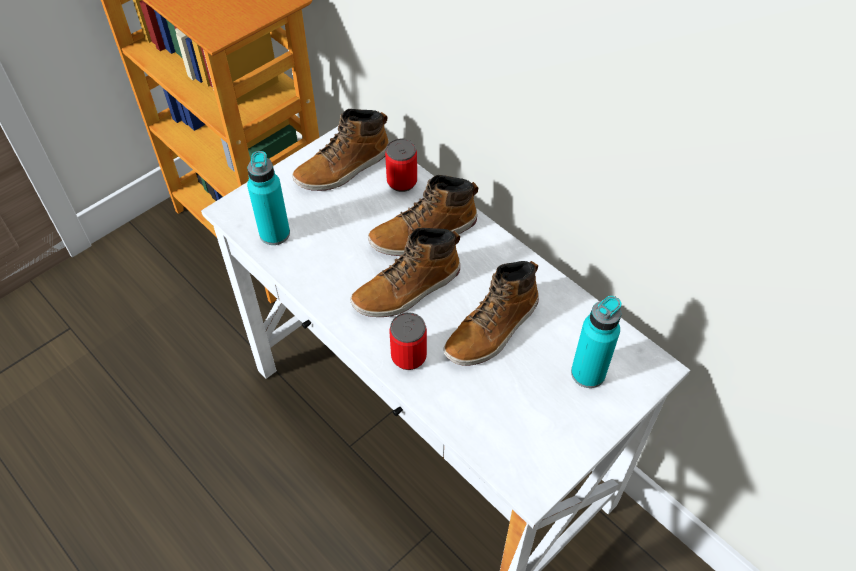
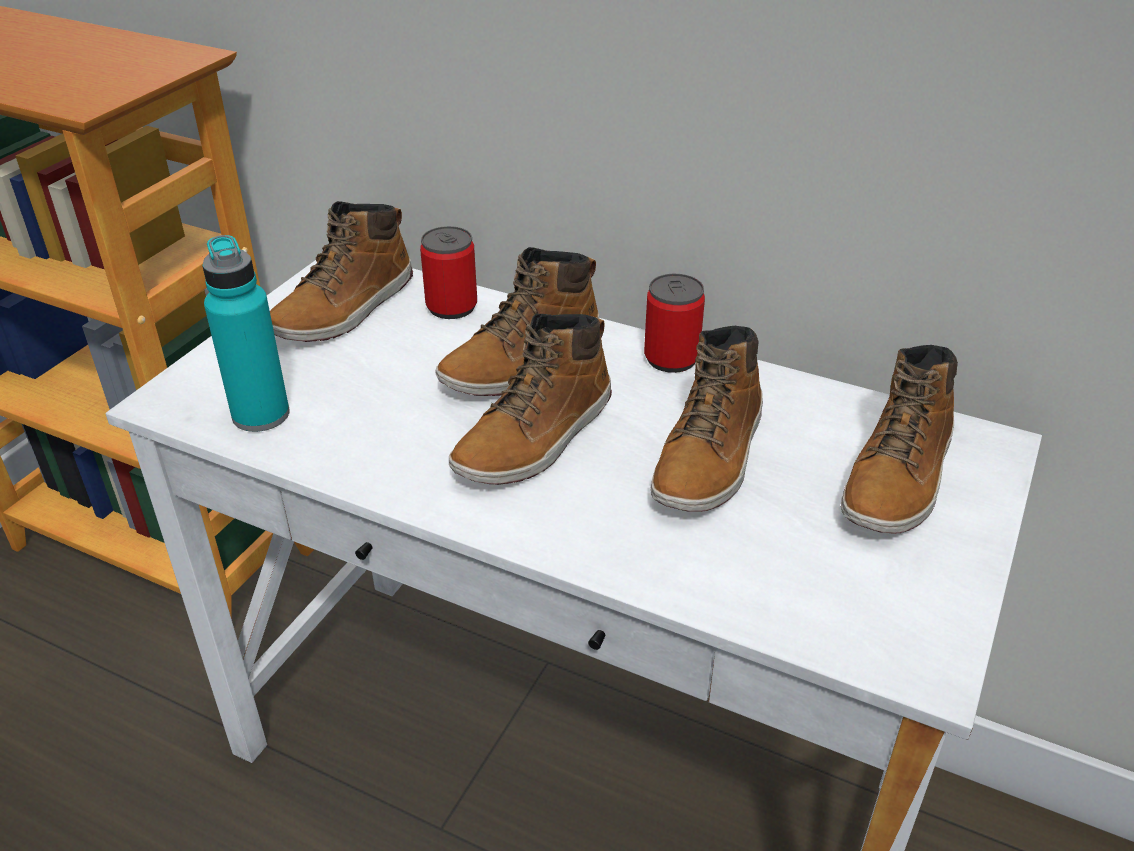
camera: 20 degrees left, 15 degrees down
(408, 356) = (591, 529): can -> can (671, 358)
(588, 373) = (898, 477): turquoise bottle -> boot

